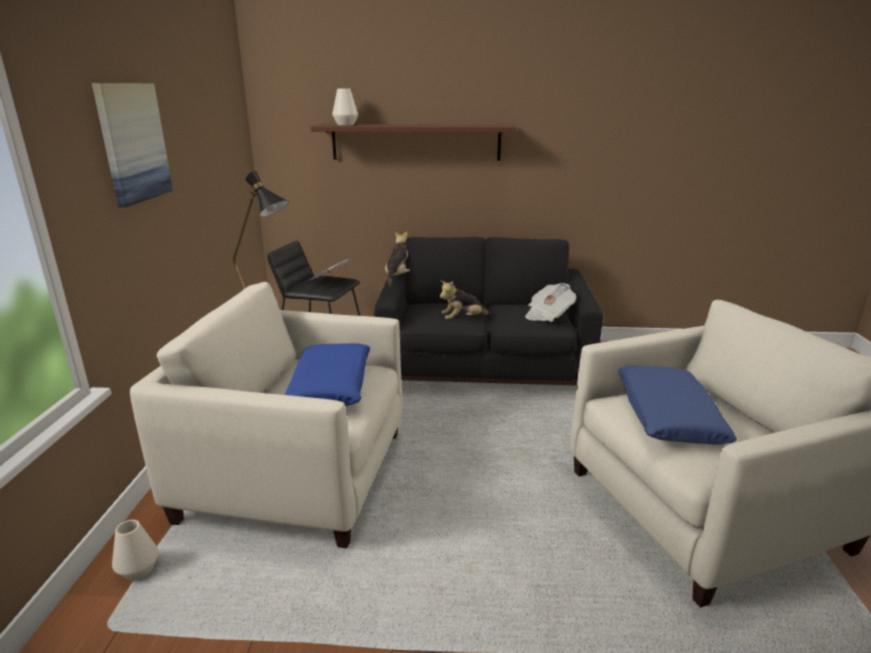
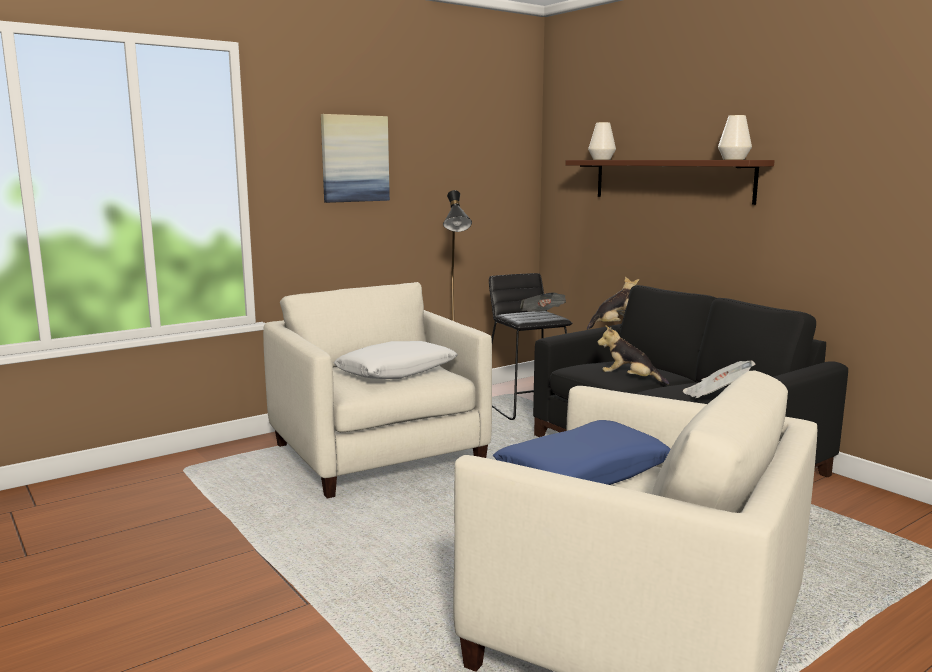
camera: 50 degrees right, 10 degrees down
(138, 570) = (231, 455): white vase -> white vase (733, 159)
(331, 386) = (397, 372): blue pillow -> white pillow

